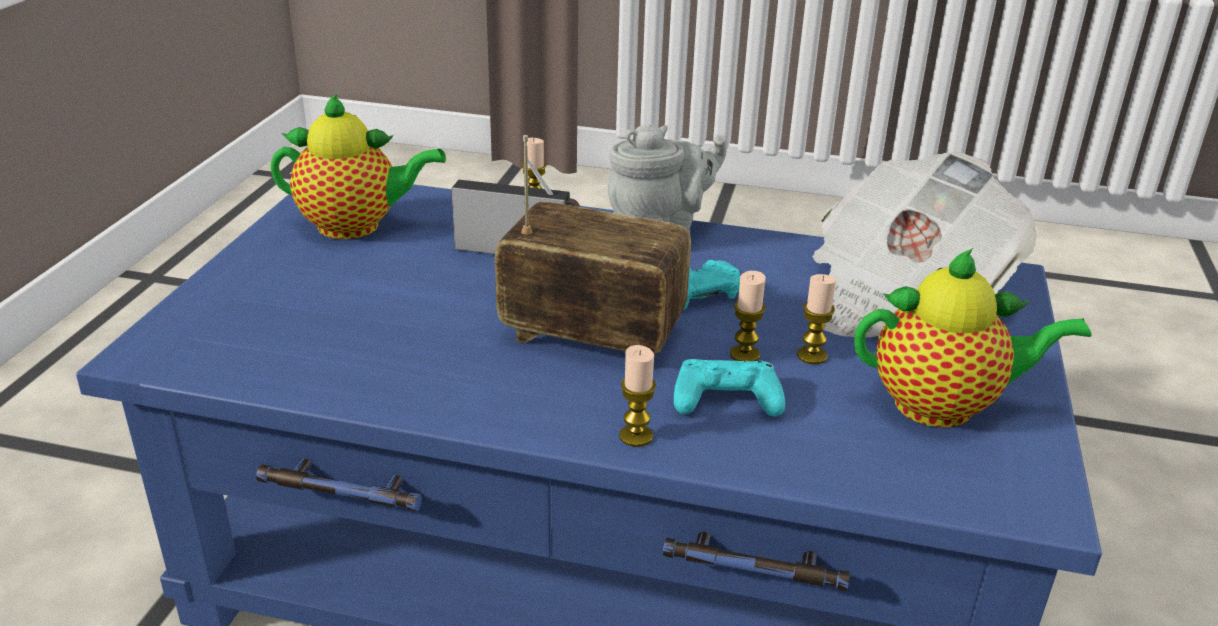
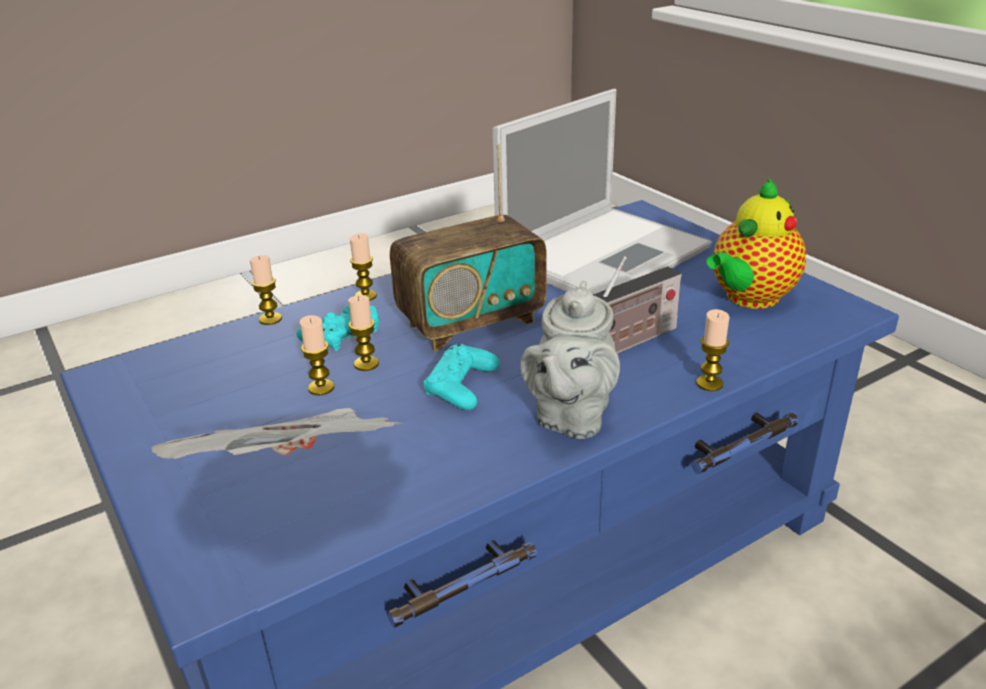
camera: 135 degrees right, 0 degrees up
(320, 328) = (605, 253): none -> laptop
(781, 472) = (270, 319): none -> candle
(943, 406) = (198, 403): teapot -> none

